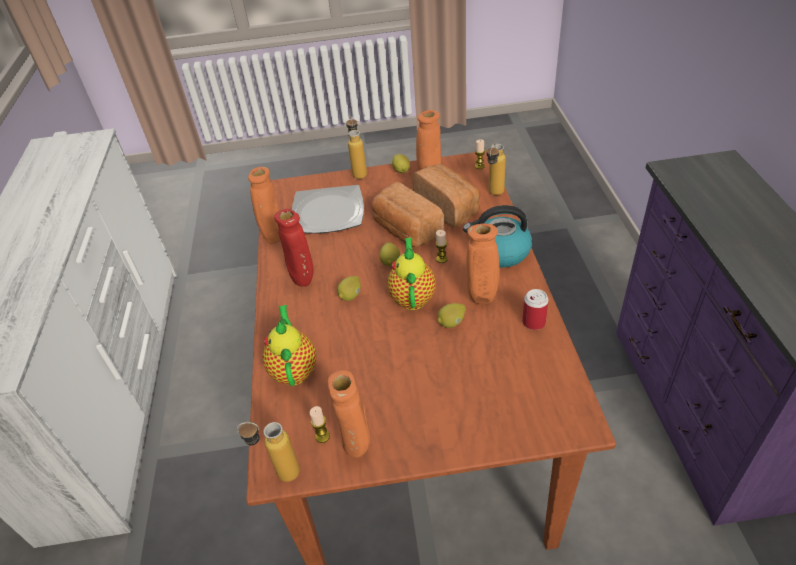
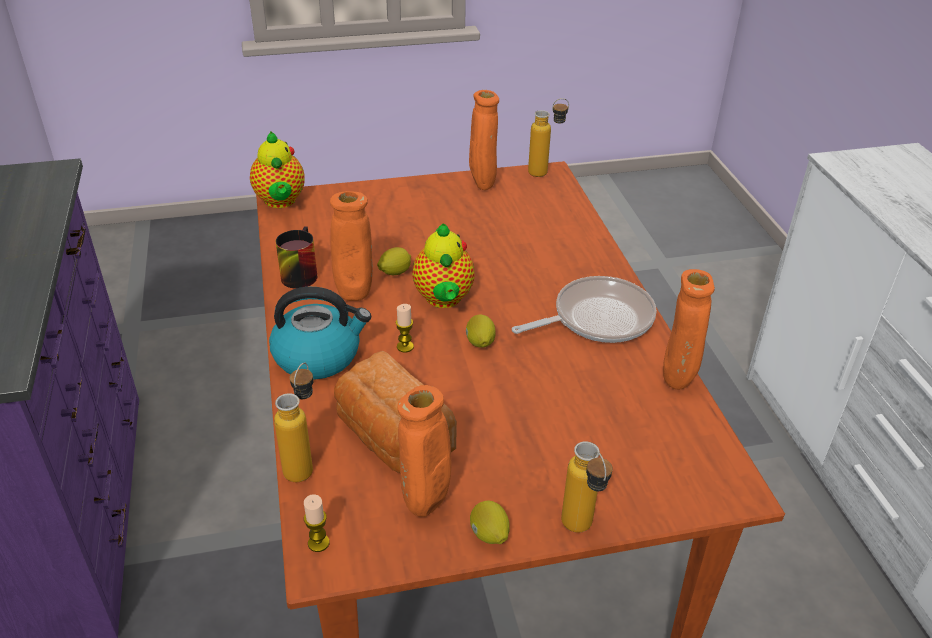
camera: 170 degrees right, 5 degrees down
(294, 369) = (565, 233): teapot -> teapot (280, 202)
(303, 281) = (597, 318): red vase -> frying pan
(322, 436) = (516, 191): candle -> none
(328, 212) = (607, 431): plate -> none
(350, 296) = (525, 300): lemon -> none
(406, 230) = (463, 392): bread -> none
(533, 322) = (297, 273): can -> mug

